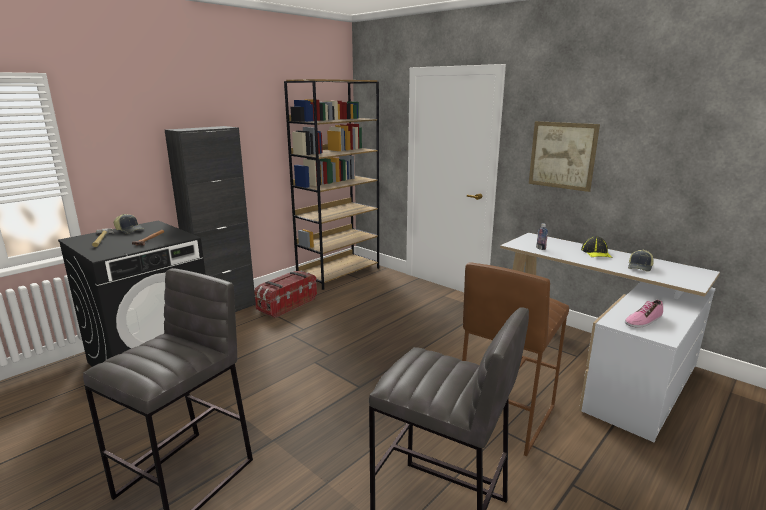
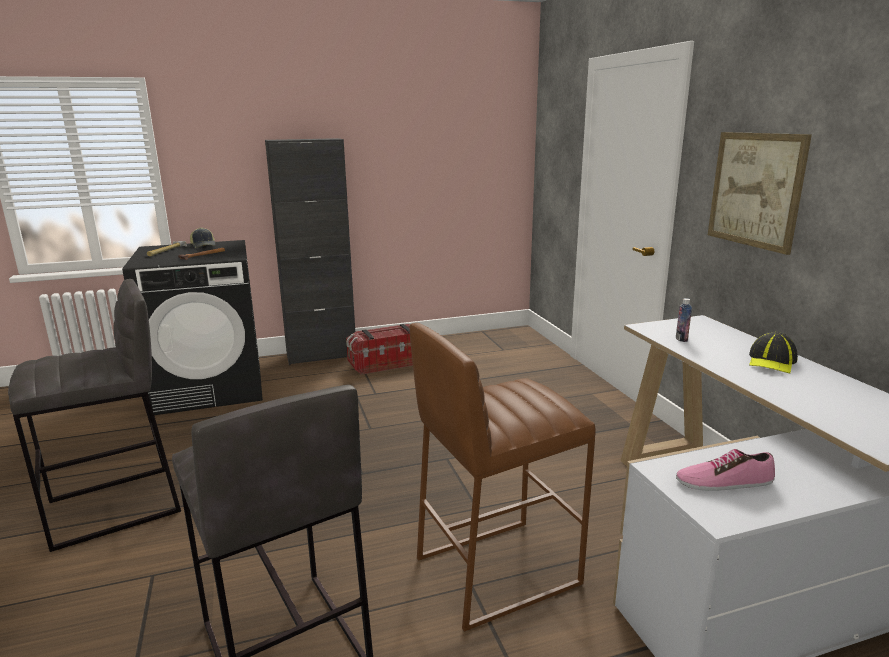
camera: 30 degrees right, 0 degrees up
(339, 273) = (486, 339): brown bookcase -> none
(640, 267) = (819, 397): cap -> none

